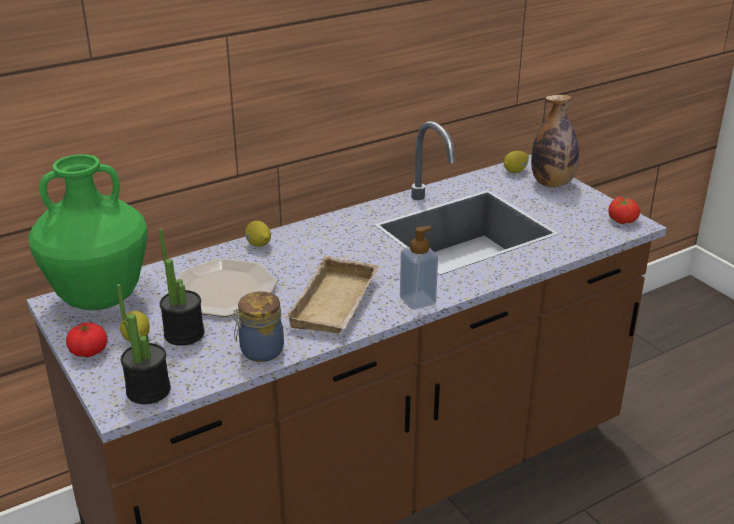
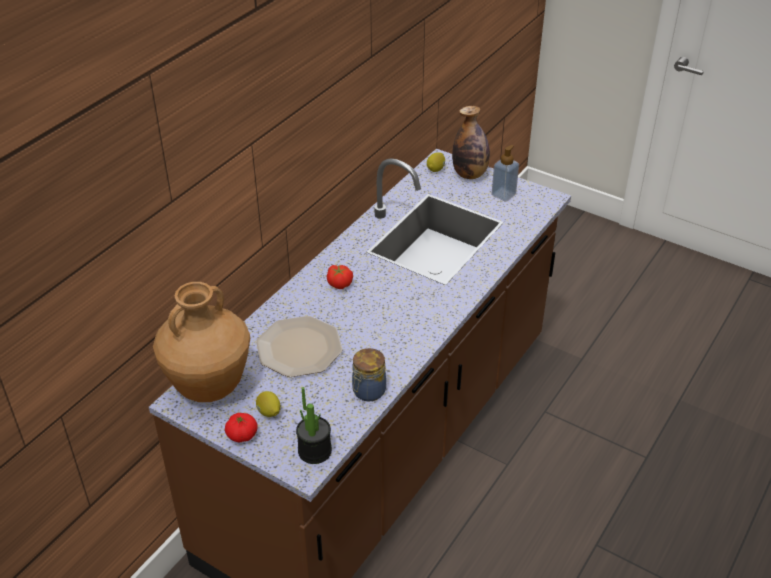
camera: 25 degrees left, 10 degrees up
(99, 299) = (209, 387): green vase -> brown vase
(184, 334) = (301, 396): potted plant -> none
(258, 245) = (293, 298): lemon -> none
(337, 305) = (392, 334): beige tray -> none
(417, 300) = (446, 312): soap dispenser -> soap dispenser (503, 195)
(622, 220) = (538, 196): tomato -> tomato (340, 283)

